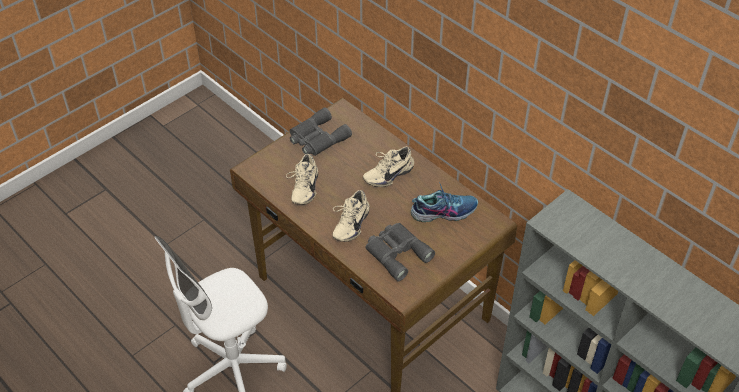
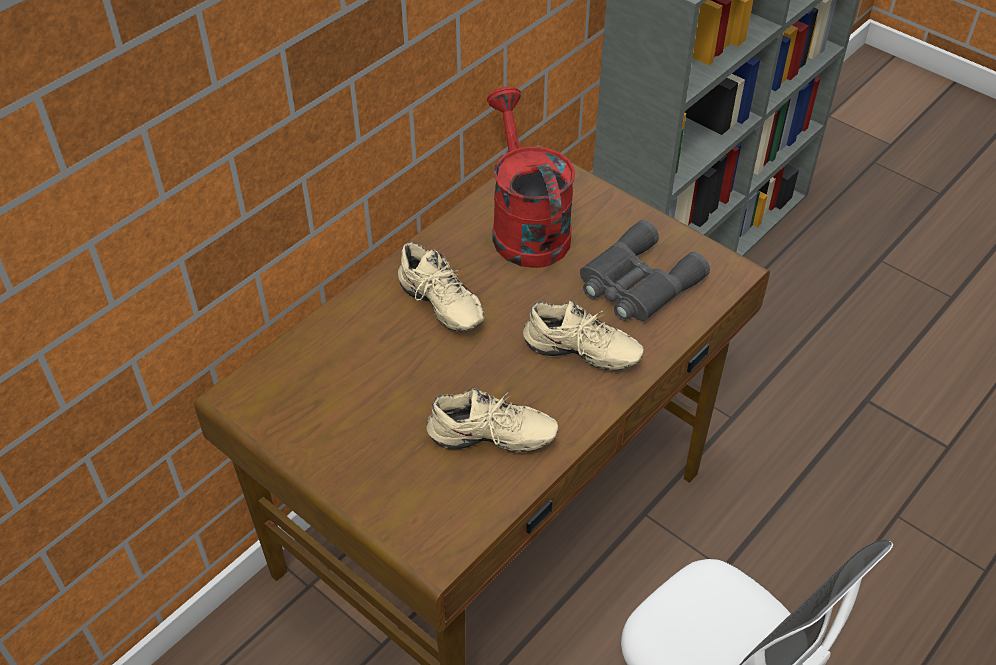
camera: 95 degrees left, 0 degrees up
(317, 138) = (333, 432): grey binoculars -> none
(444, 211) = (525, 226): shoe -> red watering can

